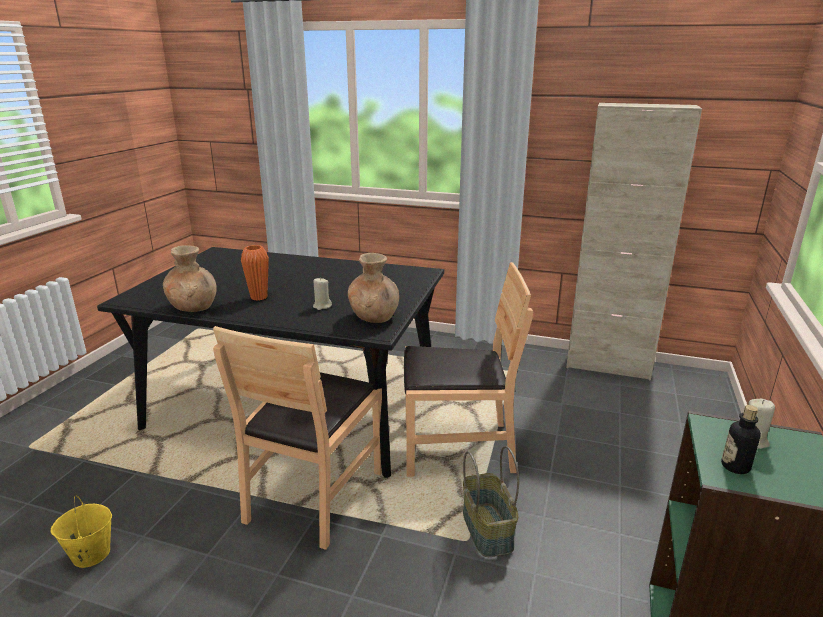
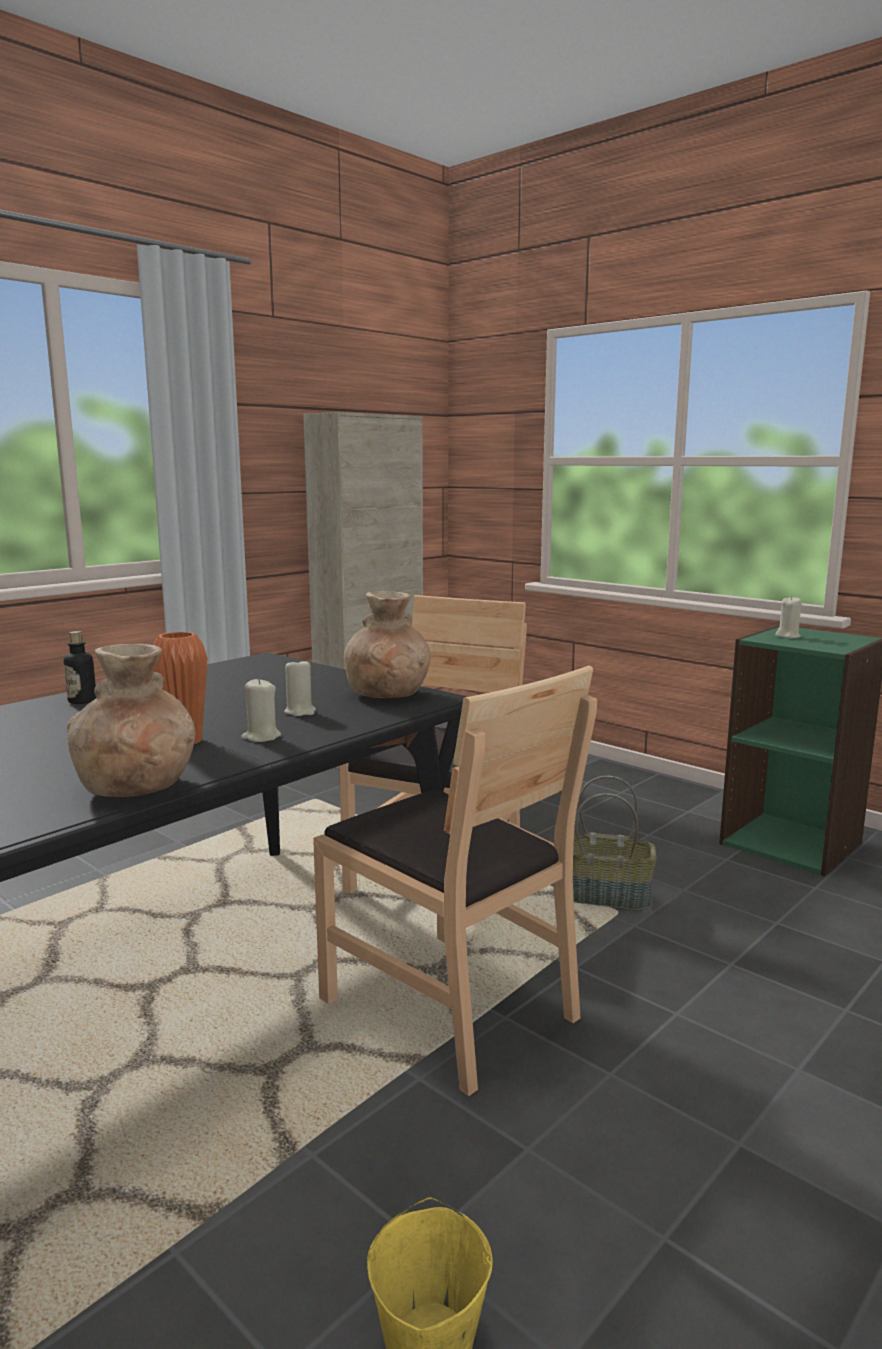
camera: 65 degrees left, 10 degrees down
(273, 309) = (261, 737): none -> beige candle
(735, 466) = (822, 645): bottle -> bottle (82, 701)

